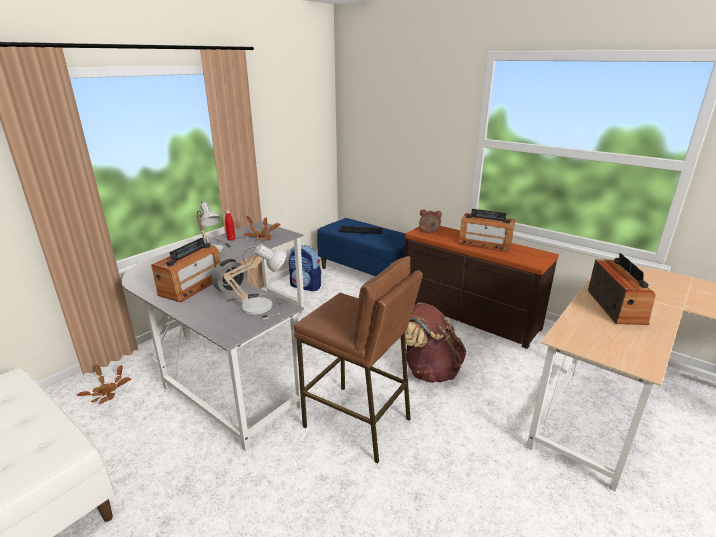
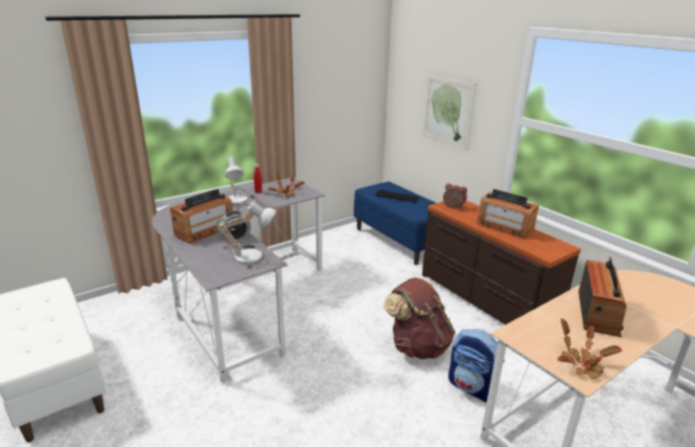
camera: 15 degrees right, 0 degrees up
(106, 393) = (132, 312): potted plant -> potted plant (581, 362)
(306, 286) = (334, 245): backpack -> backpack (472, 387)
(357, 422) = (328, 380): brown stool -> none
(405, 142) = (448, 111): none -> picture

